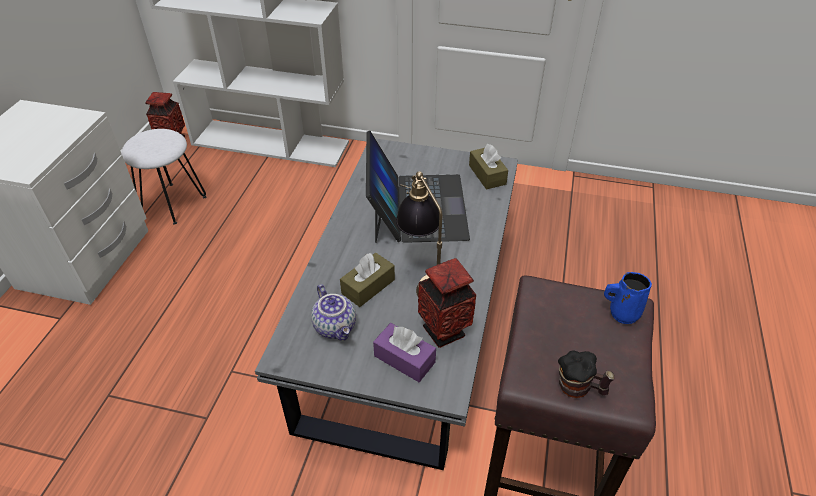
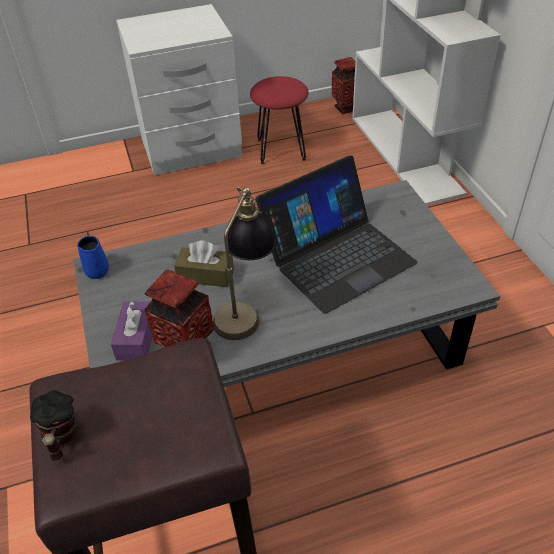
camera: 60 degrees right, 0 degrees up
(173, 202) = (281, 149): white stool -> red stool
(336, 327) = (145, 279): teapot -> none
(487, 175) = (442, 283): brown tissue box -> none
(622, 313) = (194, 440): blue mug -> blue mug (97, 270)

